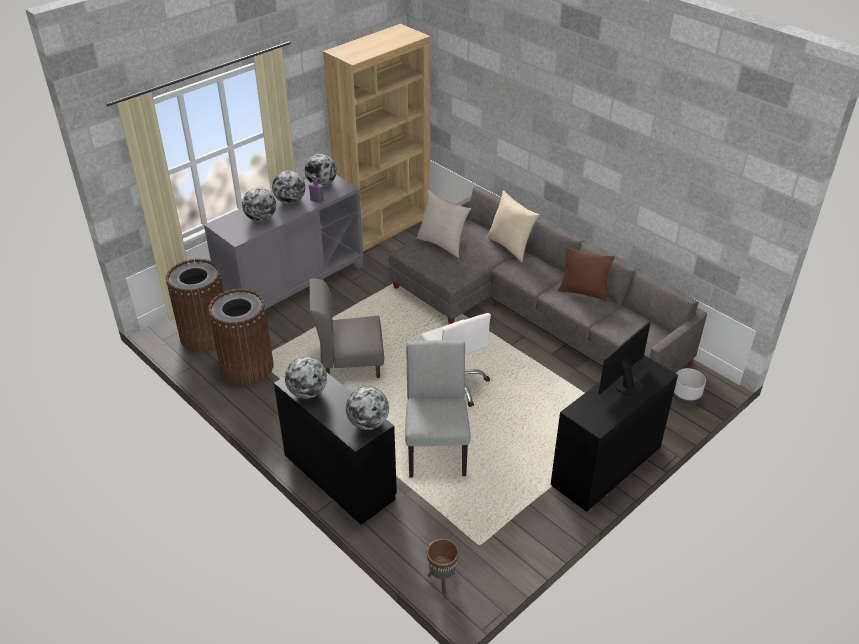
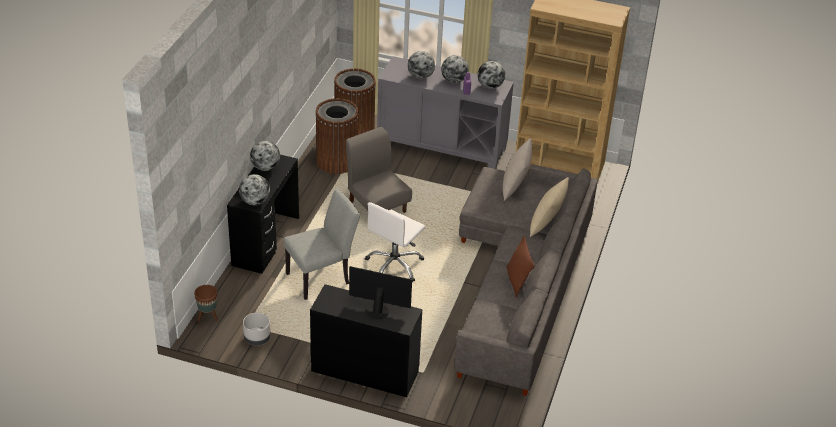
camera: 60 degrees right, 0 degrees up
(685, 398) = (477, 400): grey planter -> grey planter (257, 339)

